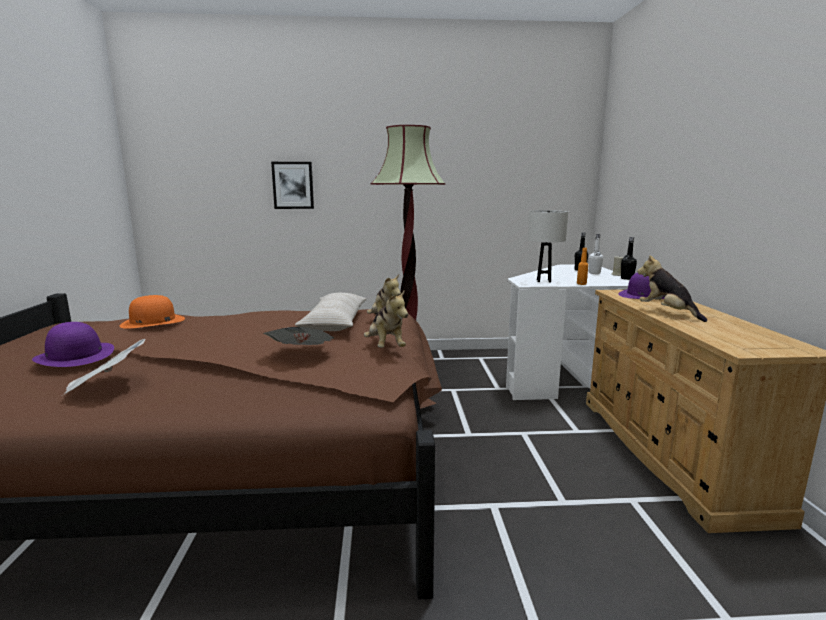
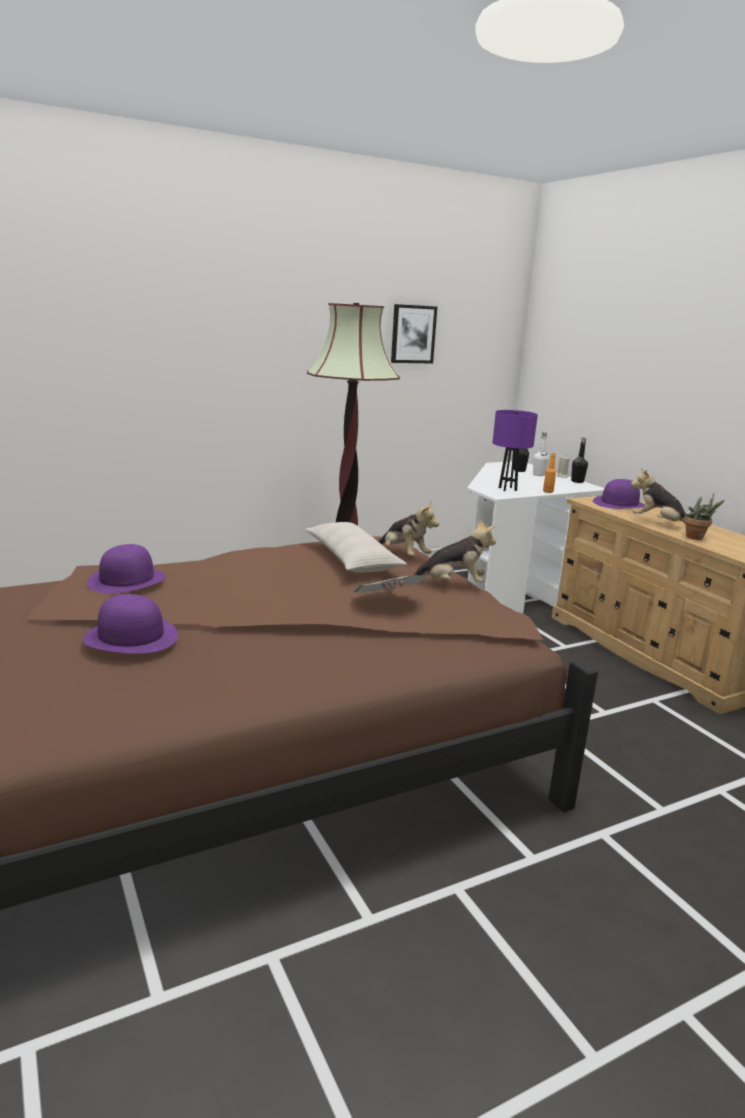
camera: 25 degrees left, 5 degrees up
(106, 386) = (236, 666): newspaper -> none
(152, 322) = (127, 580): orange hat -> purple hat
(293, 185) = (174, 366): picture -> picture (413, 334)
(385, 347) = (452, 585): plush toy -> plush toy turned 45 degrees counterclockwise
(543, 281) = (507, 489): white table lamp -> purple table lamp
(696, 327) = (697, 538): none -> potted plant

